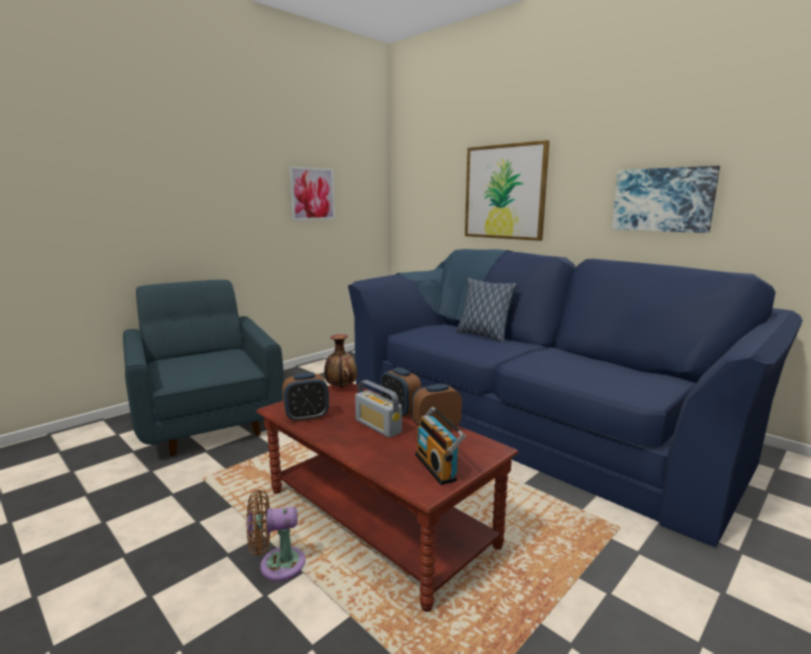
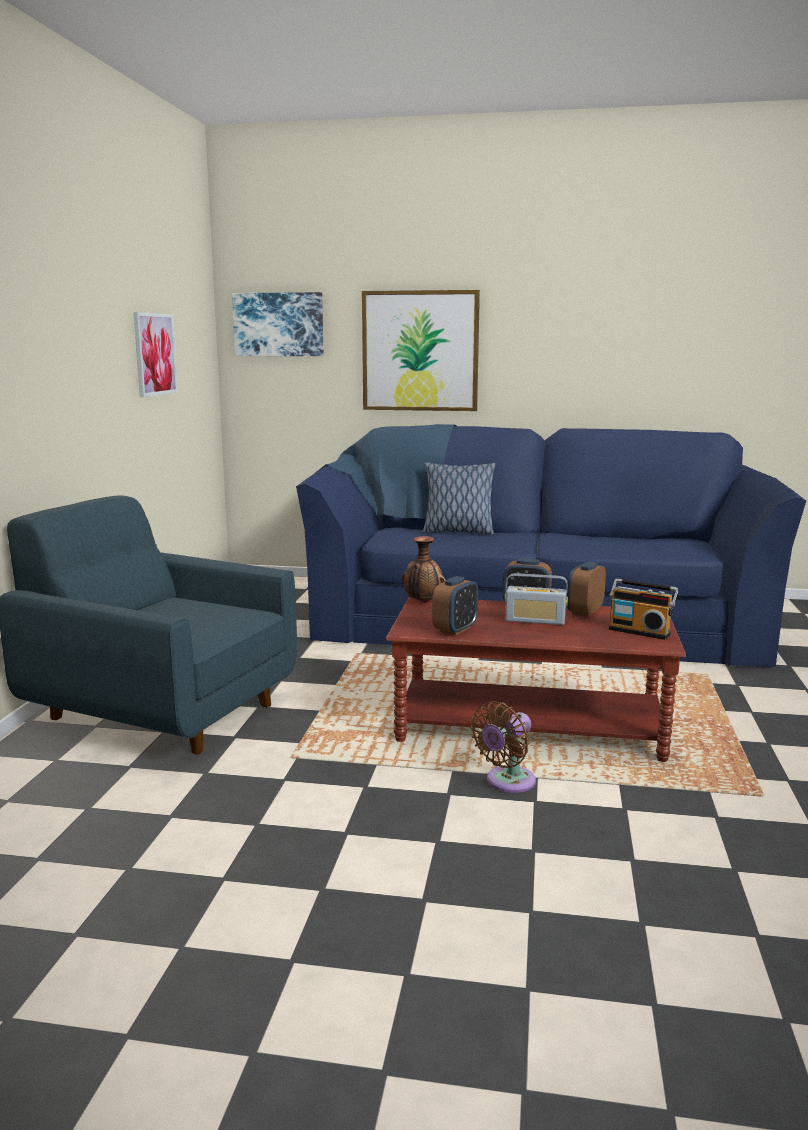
camera: 35 degrees left, 0 degrees up
(662, 200) = (614, 362): picture -> picture (278, 324)

